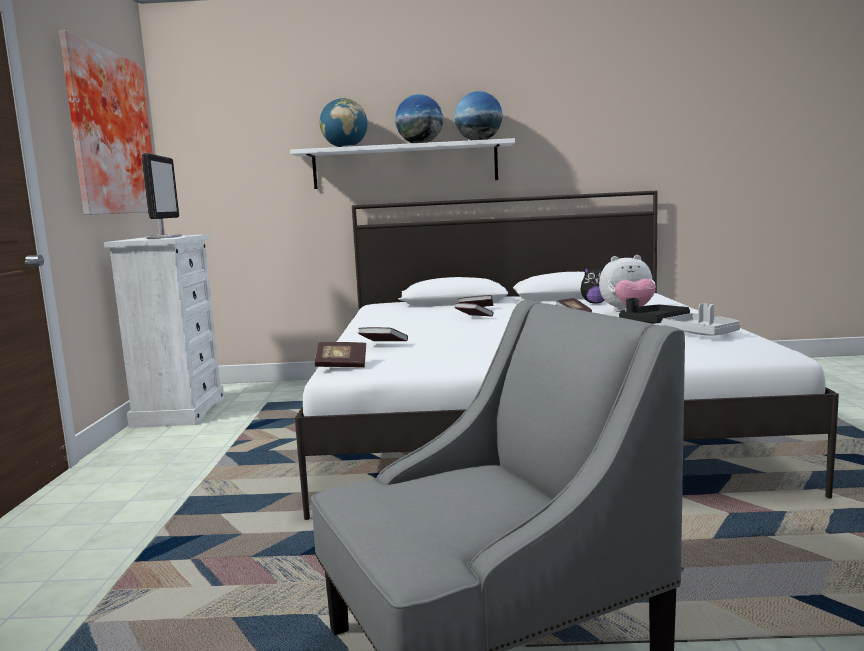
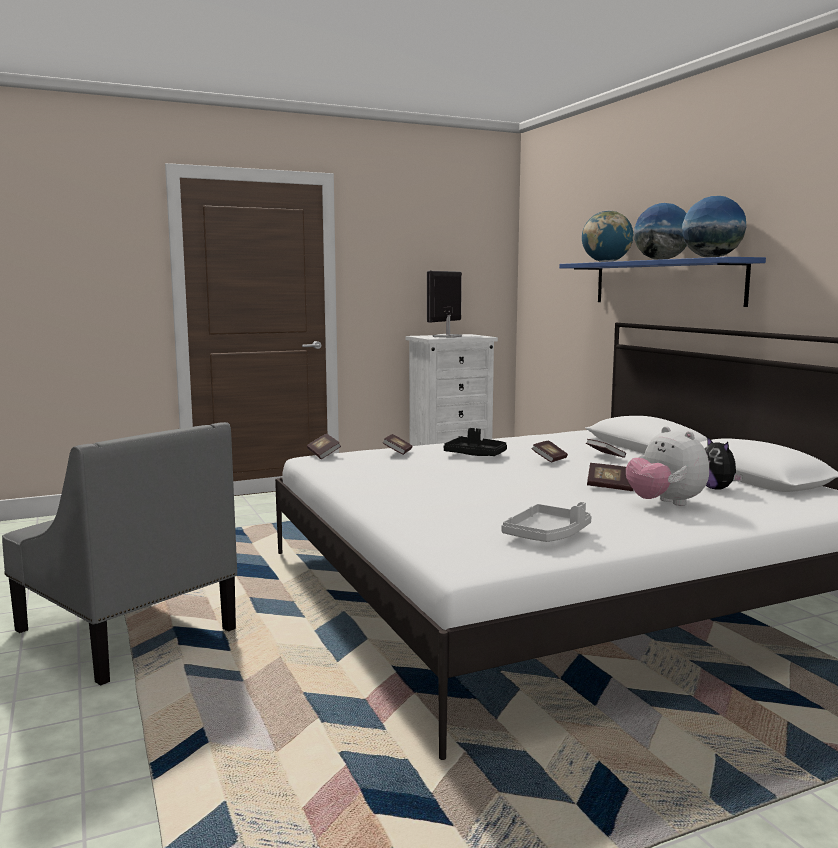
camera: 65 degrees right, 0 degrees up
(107, 133) = (436, 252): picture -> none
(163, 237) = (447, 337): monitor -> monitor turned 150 degrees clockwise
(405, 165) = (665, 282): white shelf -> blue shelf
(654, 322) = (600, 515): black tray -> black tray (476, 455)

